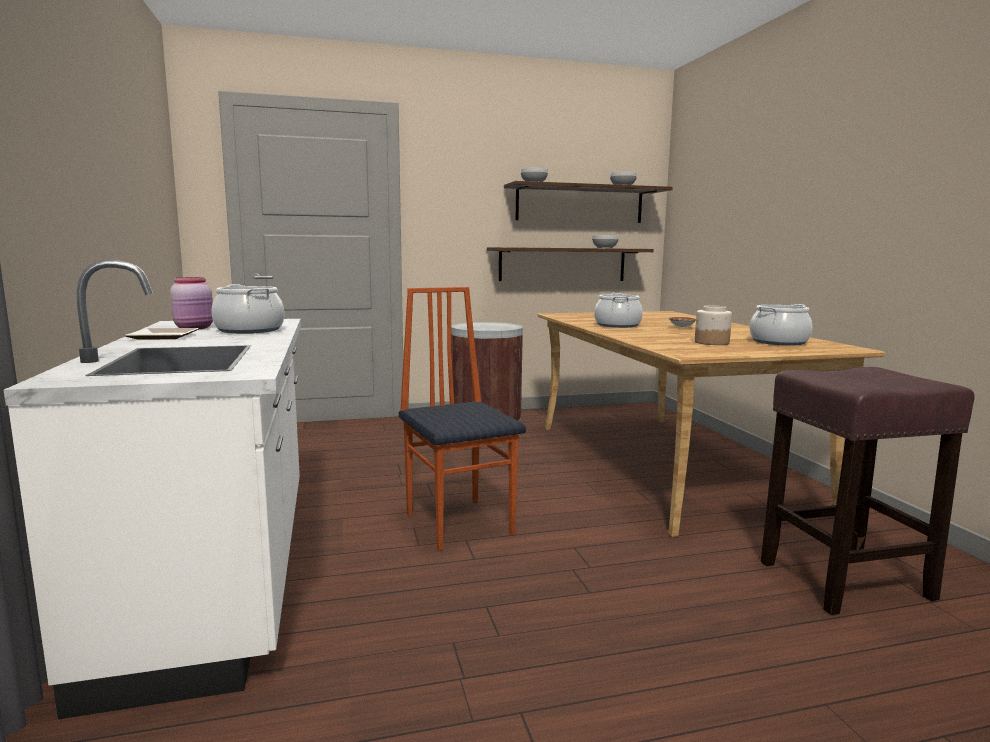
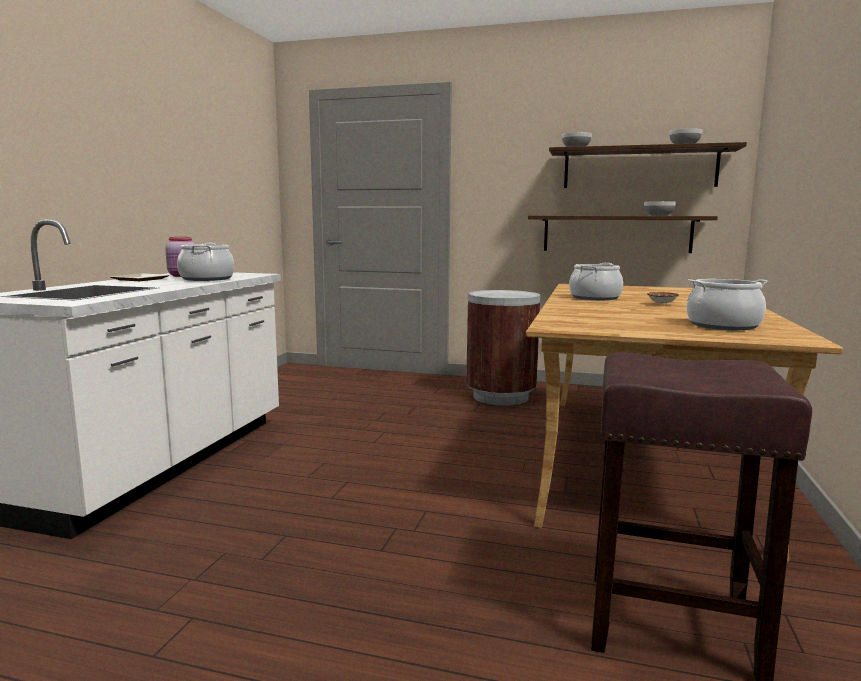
camera: 30 degrees right, 0 degrees up
(460, 523) = (363, 468): chair -> none
(711, 342) = (631, 319): jar -> none

